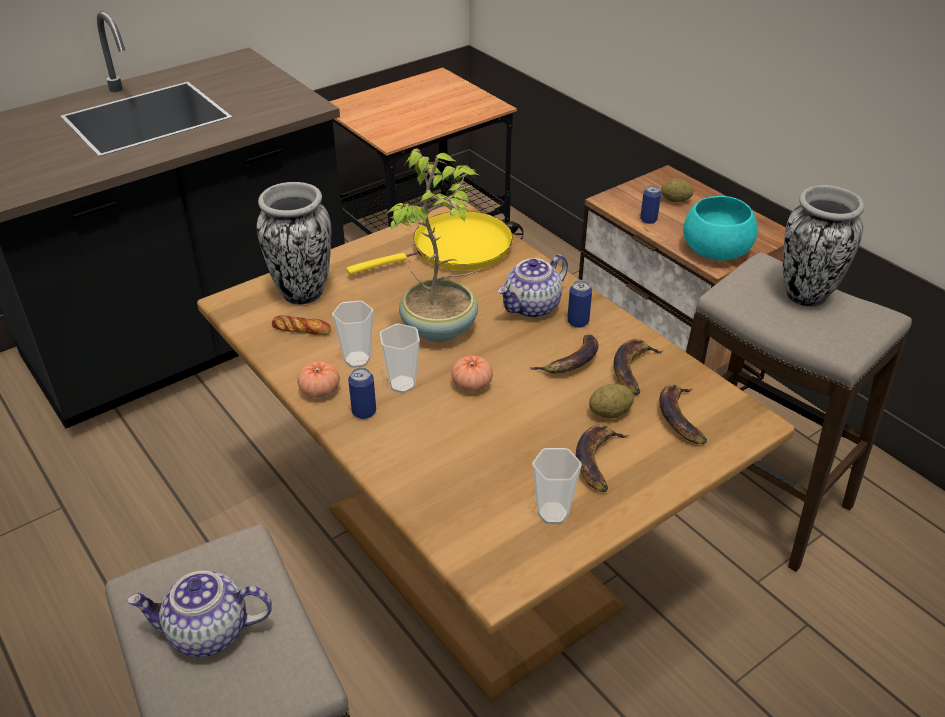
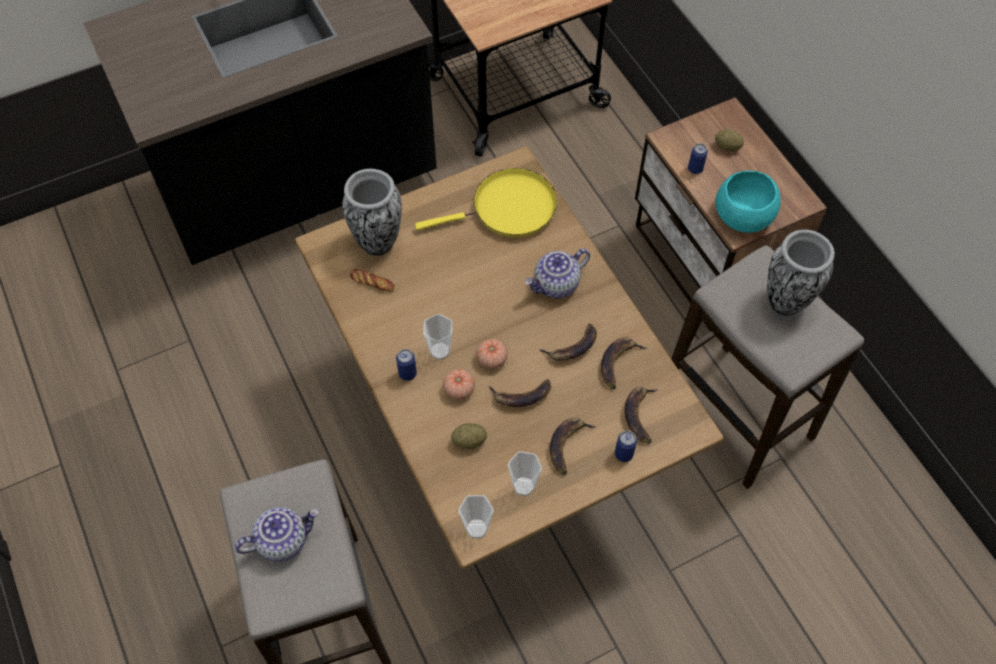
camera: 10 degrees right, 20 degrees up
(207, 633) = (282, 540): teapot -> teapot turned 150 degrees clockwise
(320, 390) = (378, 347): tomato -> tomato (459, 389)
(357, 359) = (410, 320): cup -> cup (476, 528)
(441, 328) = (479, 297): potted plant -> none
(520, 416) = (521, 396): none -> banana
(578, 322) = (588, 306): can -> can (623, 454)
(610, 413) = (588, 402): potato -> potato (469, 441)

